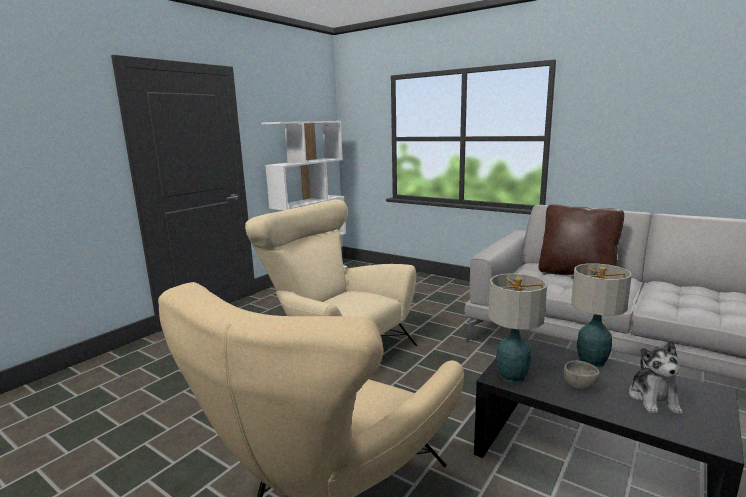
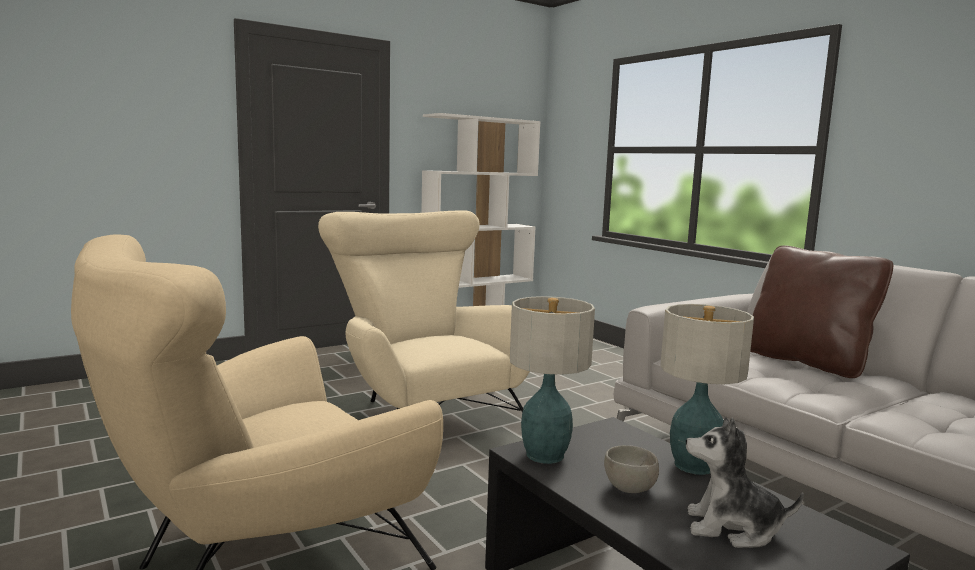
camera: 20 degrees right, 5 degrees down
(653, 399) = (732, 528): plush toy -> plush toy turned 75 degrees clockwise

